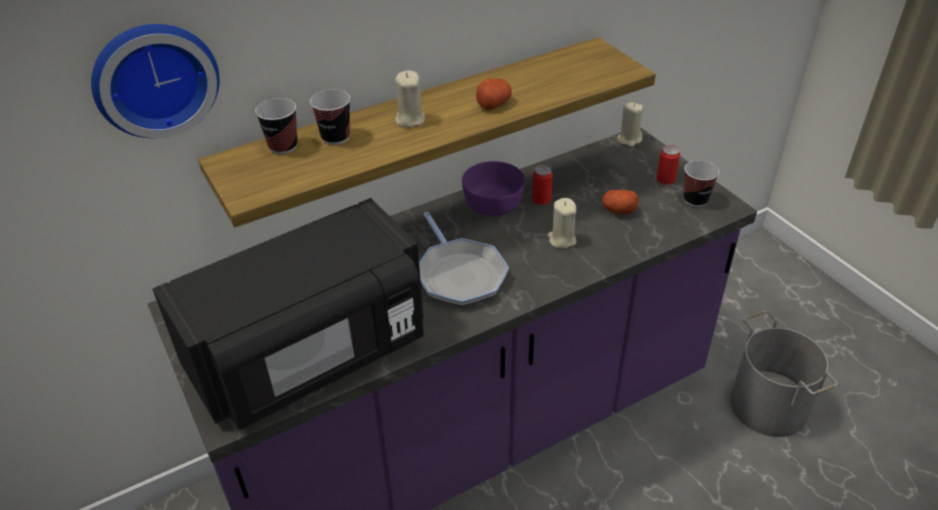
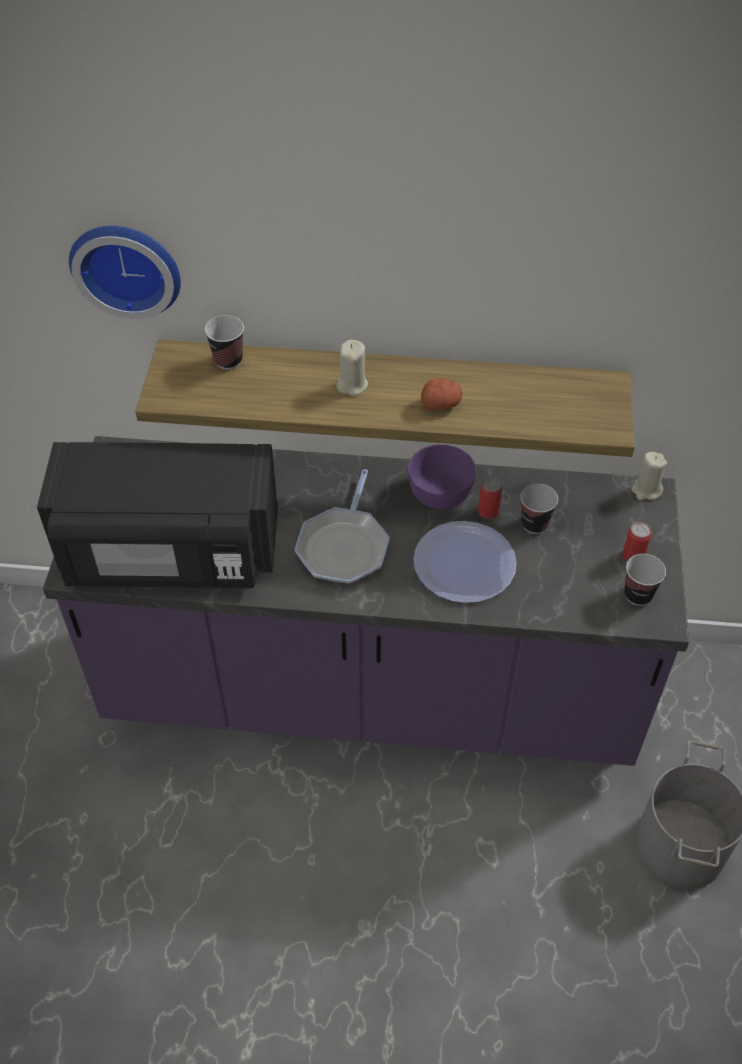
camera: 35 degrees right, 10 degrees up
(335, 137) = (276, 372): cup -> cup (534, 524)
(561, 240) = (464, 563): beige candle -> plate
(618, 210) = (549, 563): potato -> none

